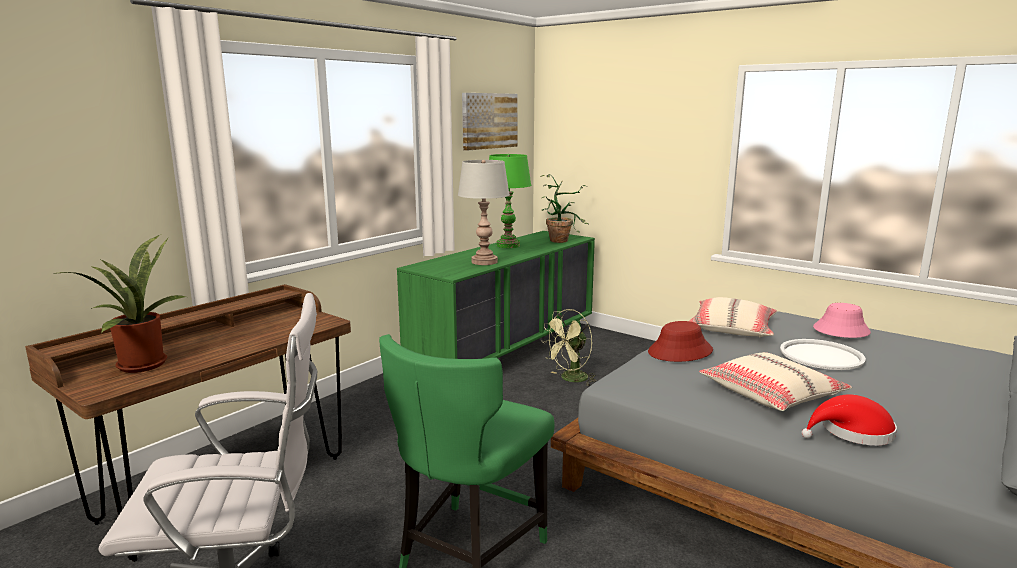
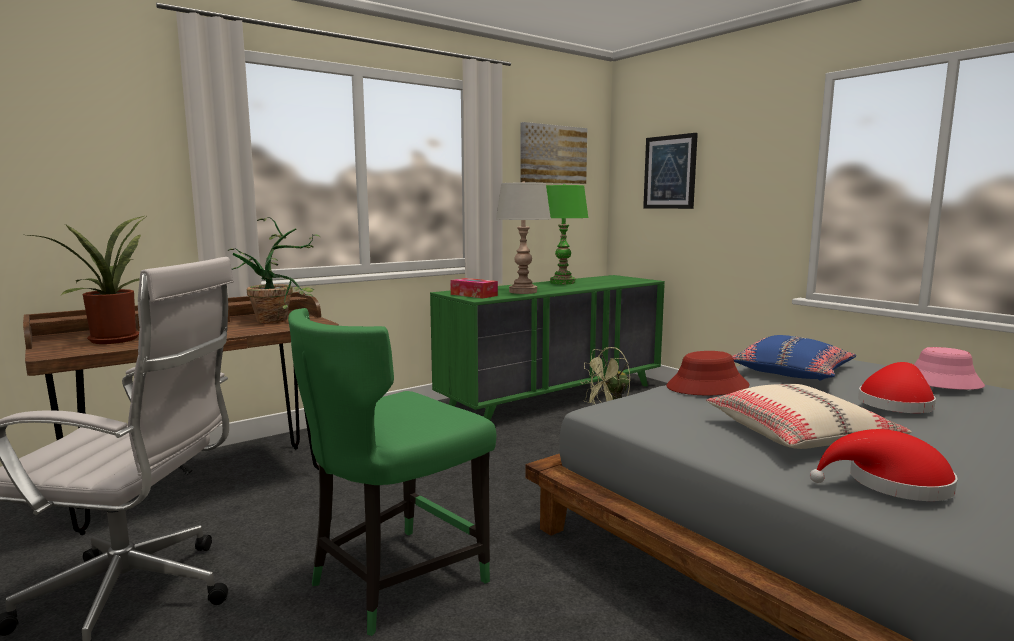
camera: 15 degrees right, 5 degrees down
(443, 269) = (474, 295): none -> tissue box
(561, 240) = (625, 281): potted plant -> potted plant (280, 320)
(596, 138) = (670, 172): none -> picture
(732, 329) = (791, 372): beige pillow -> blue pillow
(821, 356) = (896, 403): white tray -> red hat

